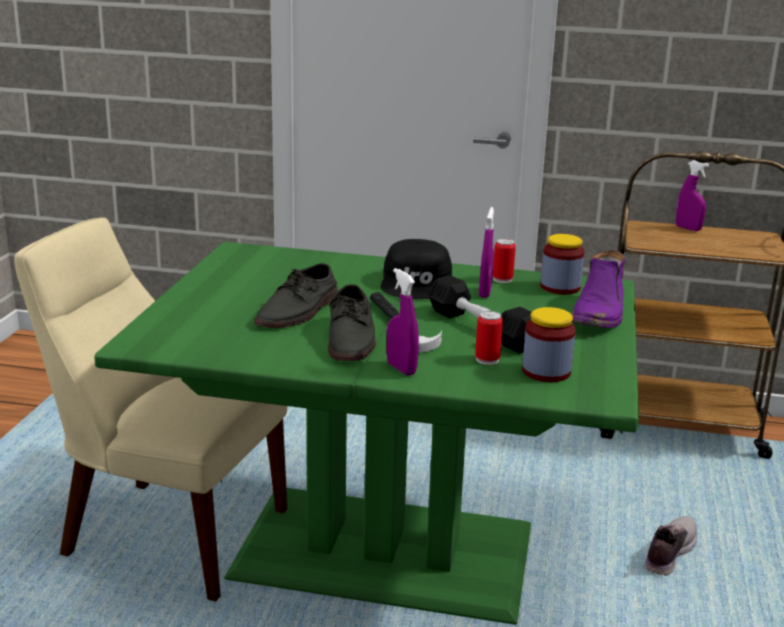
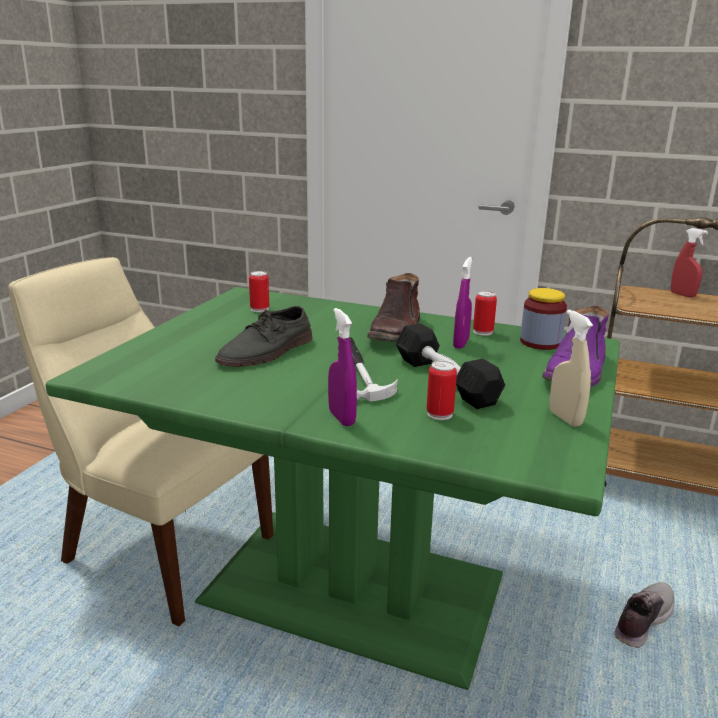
camera: 10 degrees right, 0 degrees up
(265, 266) = (259, 309): none -> can
(351, 338) = (305, 382): grey shoe -> none
(417, 283) = (396, 331): black cap -> brown boot
(546, 371) = (502, 432): jar -> none
(597, 356) = (565, 418): none -> beige spray bottle
(688, 228) = (682, 295): purple spray bottle -> red spray bottle

